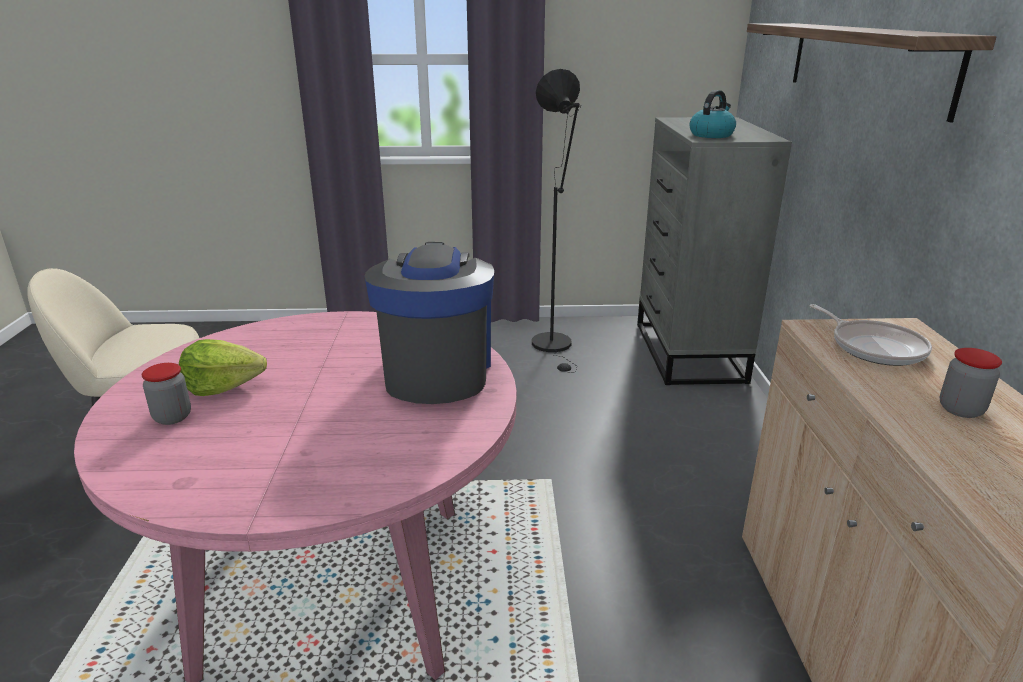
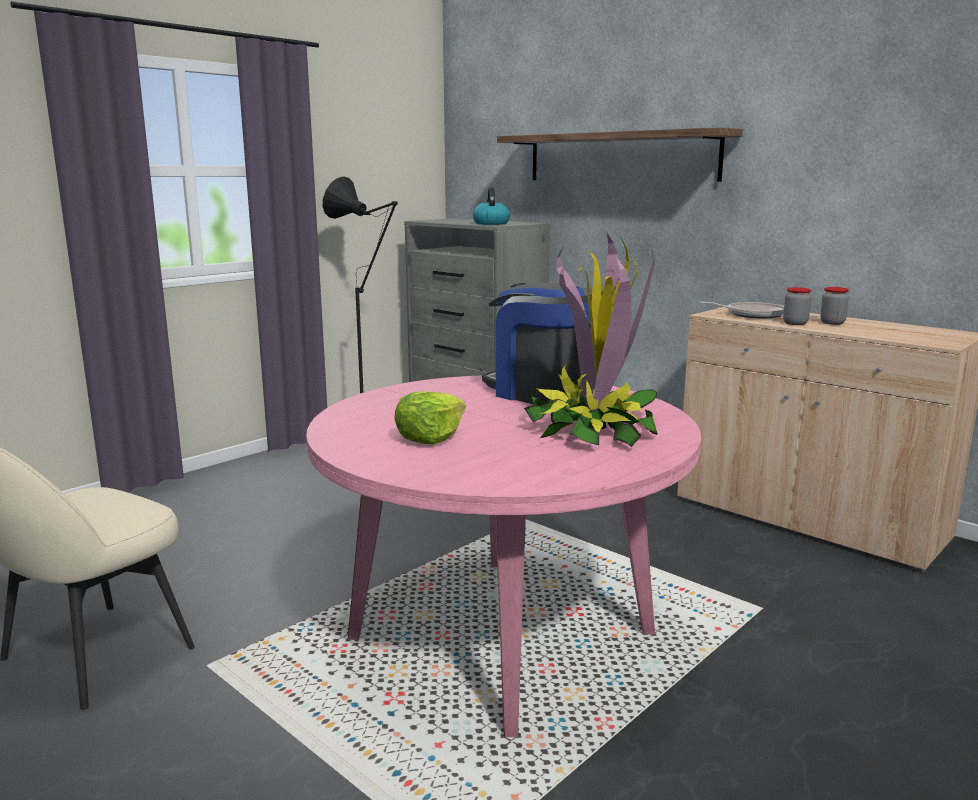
camera: 45 degrees left, 10 degrees down
(172, 417) = (451, 458): jar -> jar (795, 323)
(330, 442) = (592, 431): none -> potted plant

